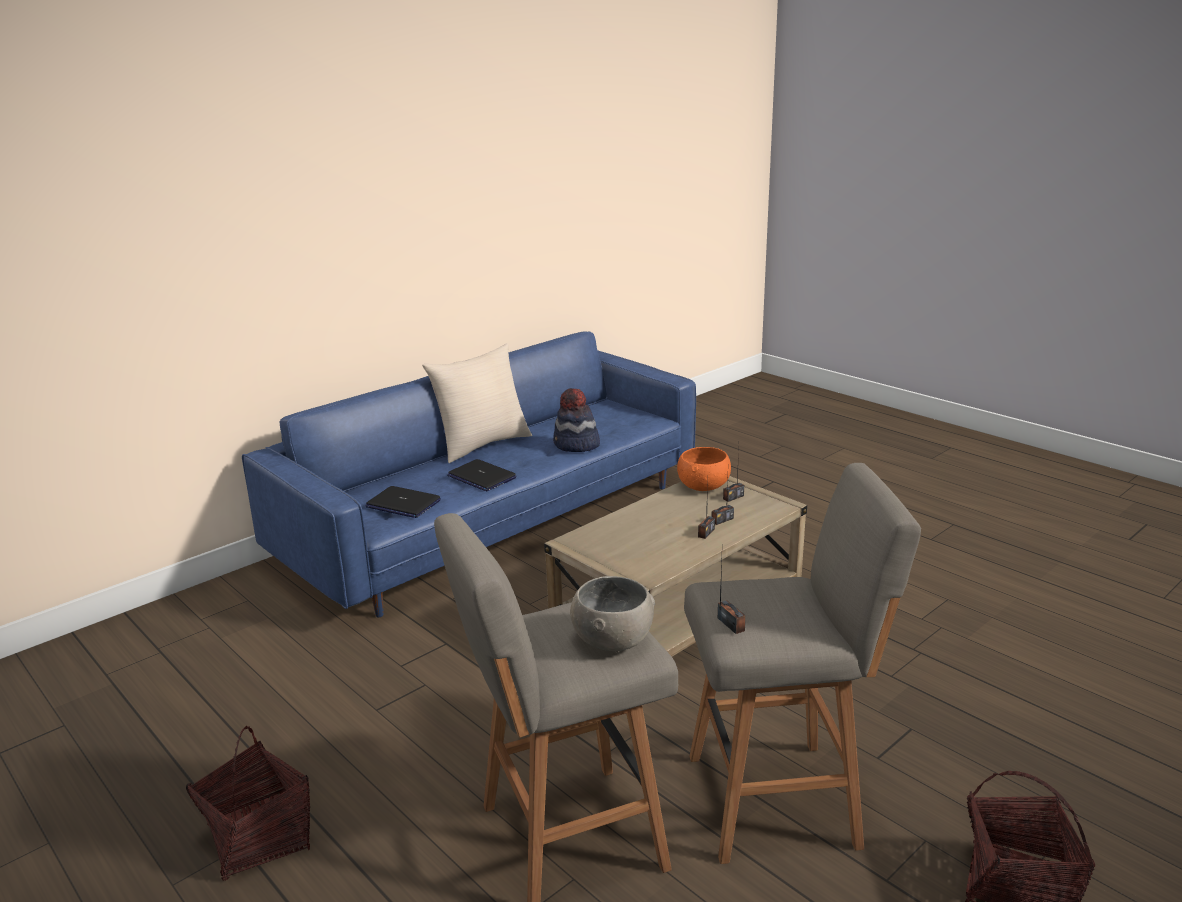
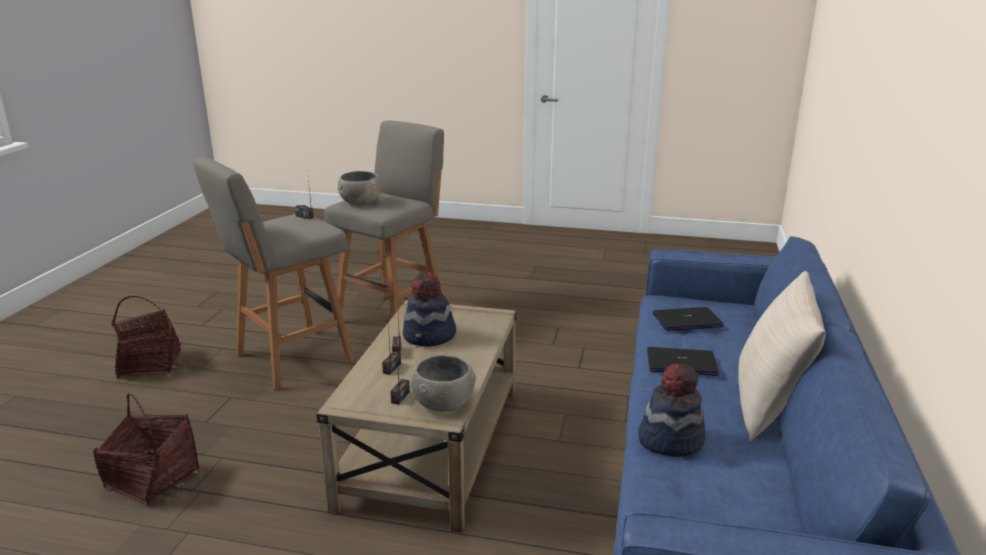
camera: 145 degrees right, 0 degrees up
(258, 839) = (527, 281): basket -> basket (152, 479)
(661, 539) = (429, 336): none -> hat
(704, 486) = (442, 402): orange bowl -> grey bowl

